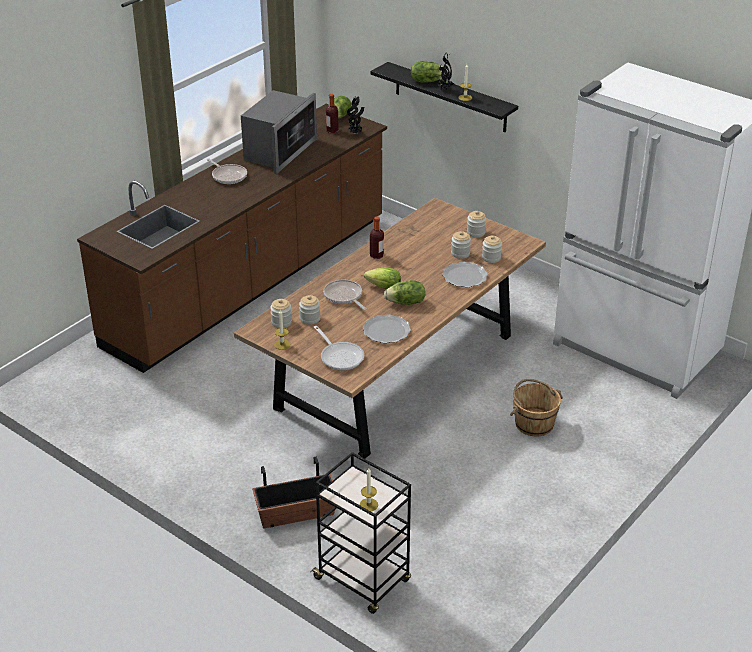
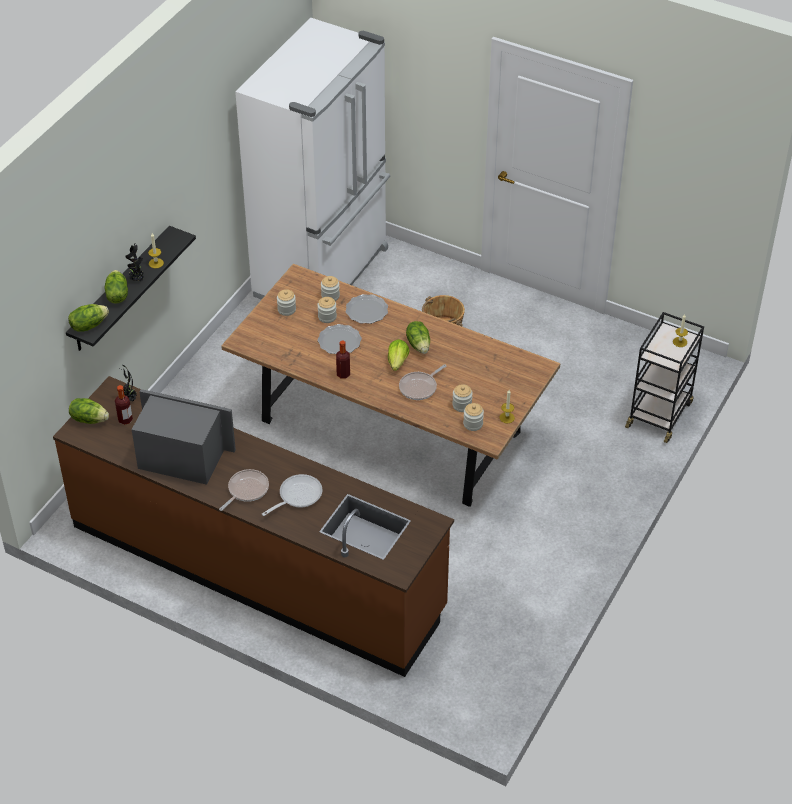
camera: 100 degrees left, 10 degrees up
(296, 513) = (601, 466): planter -> none
(340, 356) = (513, 377): frying pan -> frying pan (297, 496)
(387, 331) = (466, 352): plate -> plate (339, 341)
(392, 69) = (88, 325): none -> lettuce

